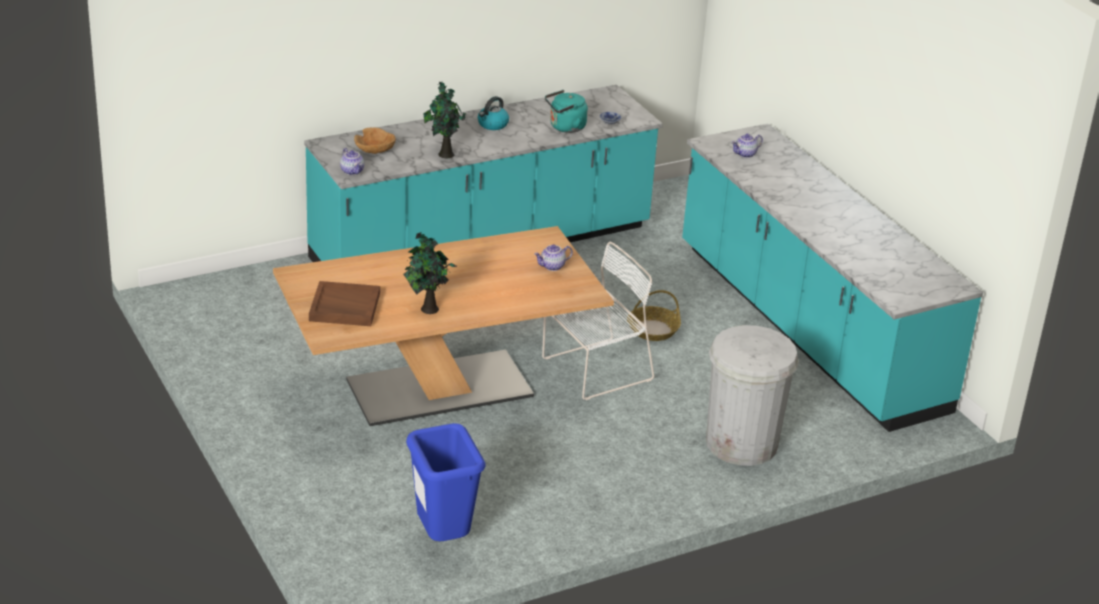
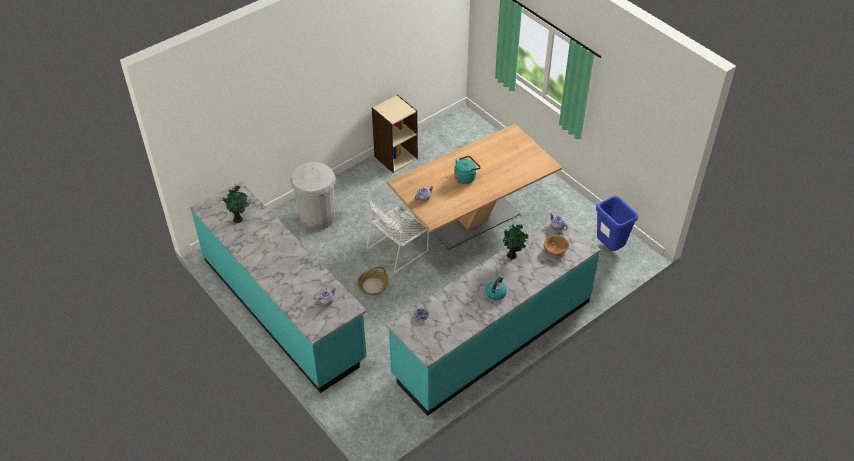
camera: 170 degrees right, 15 degrees up
(344, 307) = (514, 149): brown tray -> none
(428, 309) = (475, 156): potted plant -> potted plant (239, 219)
(442, 538) = (440, 142): blue trash can -> blue trash can (609, 247)
(554, 525) = (395, 157): none -> beige bookcase
(565, 127) = (448, 302): turquoise kettle -> turquoise kettle (466, 177)

